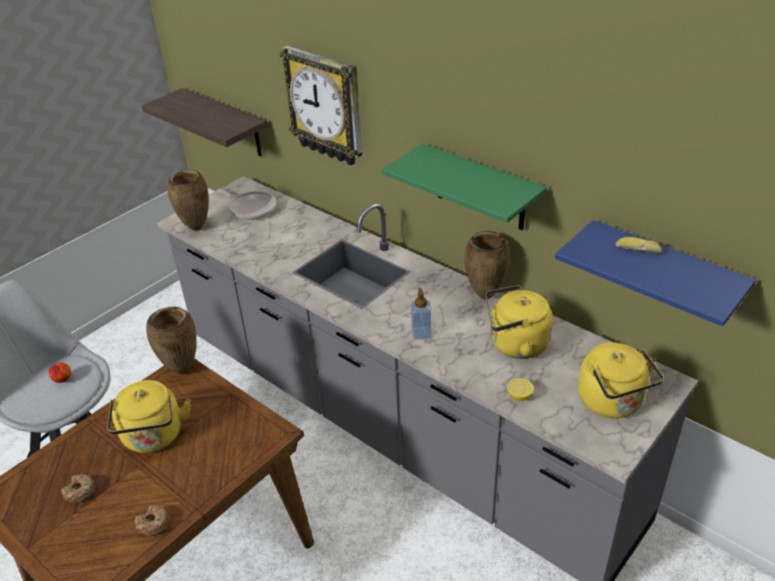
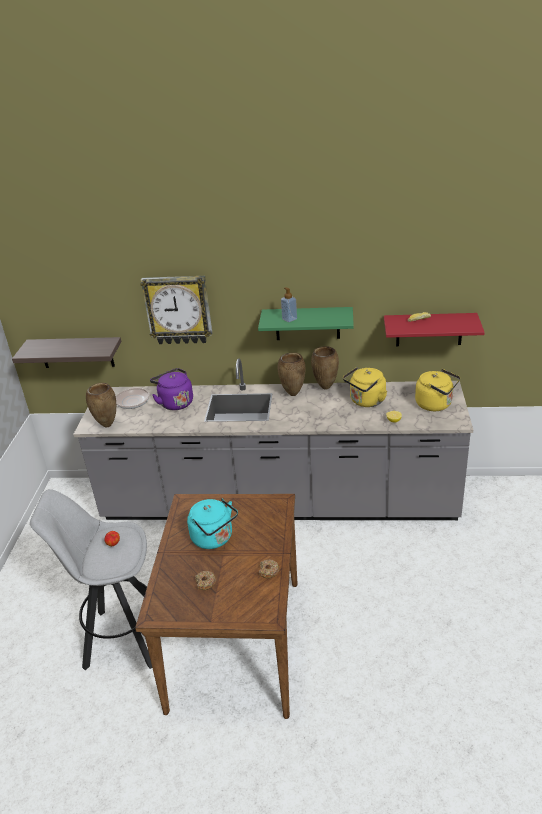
camera: 35 degrees left, 5 degrees down
(154, 438) = (214, 538): yellow kettle -> turquoise kettle
(182, 369) = (186, 502): brown vase -> brown vase (292, 394)
(291, 232) = (175, 402): none -> purple kettle
(421, 333) = (314, 417): soap dispenser -> soap dispenser (289, 319)
(664, 273) = (429, 329): blue shelf -> red shelf

